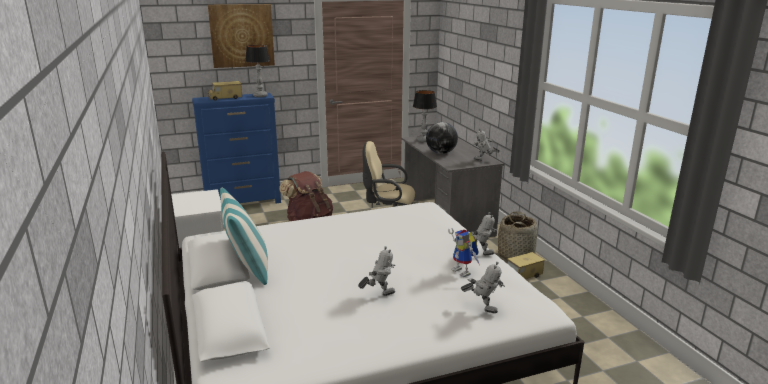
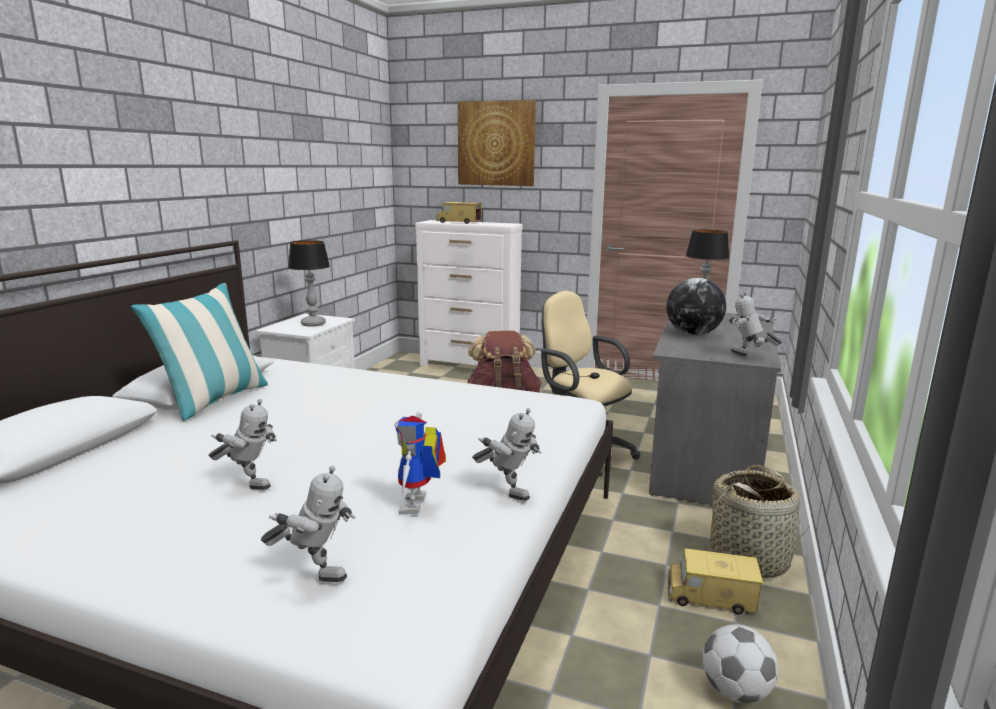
camera: 40 degrees right, 5 degrees down
(244, 203) = (470, 366): blue dresser -> white dresser
(260, 96) = (500, 224): table lamp -> table lamp (313, 324)
(482, 307) = (315, 572): toy robot -> toy robot turned 60 degrees counterclockwise
(565, 301) = (736, 691): none -> football

